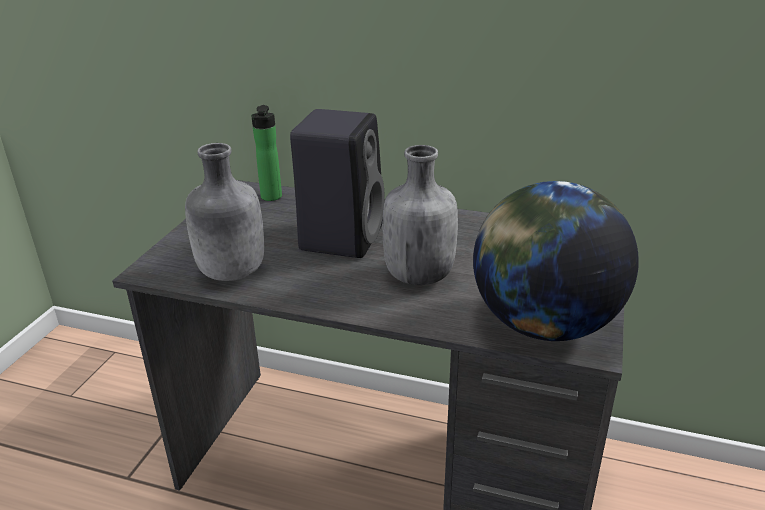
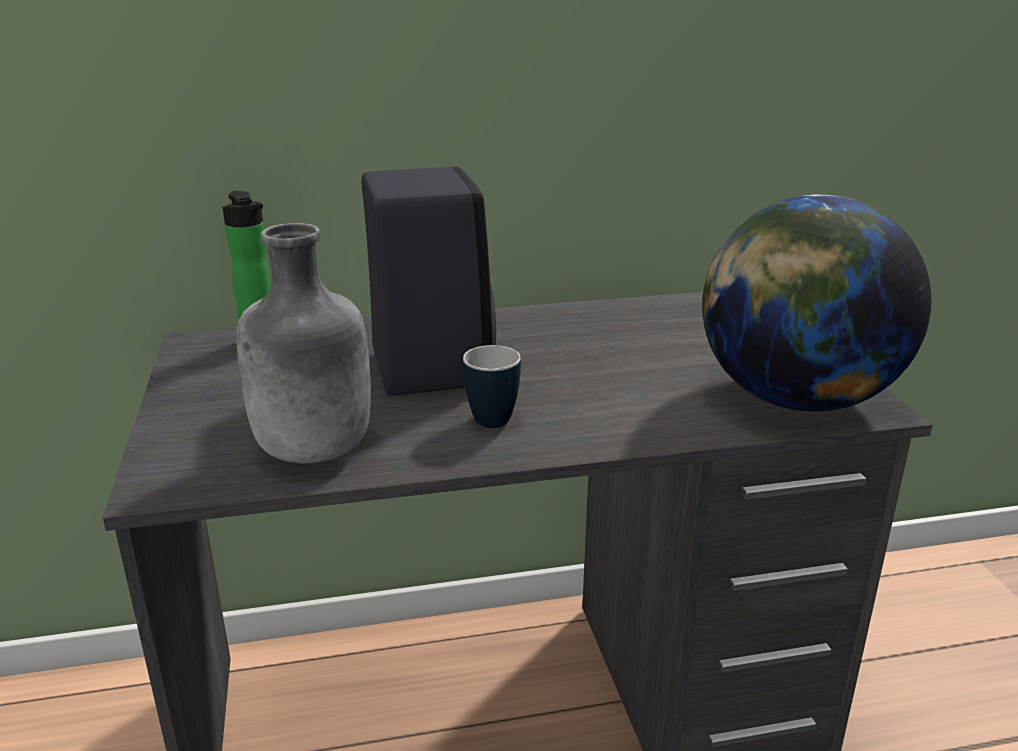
camera: 30 degrees left, 5 degrees down
(343, 279) = (495, 416): none -> mug
(418, 275) = (587, 386): grey bottle -> none

